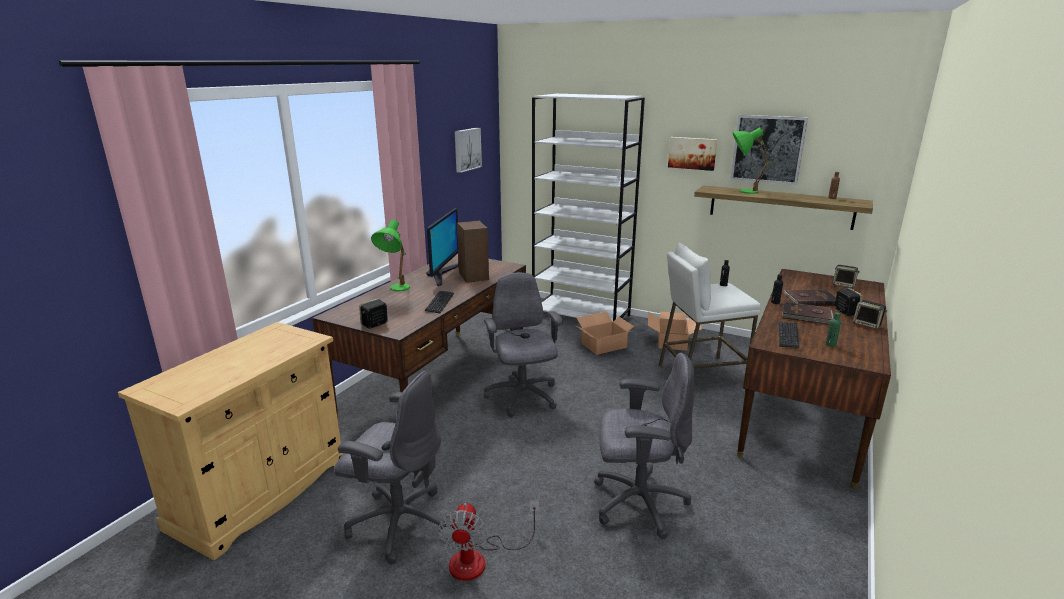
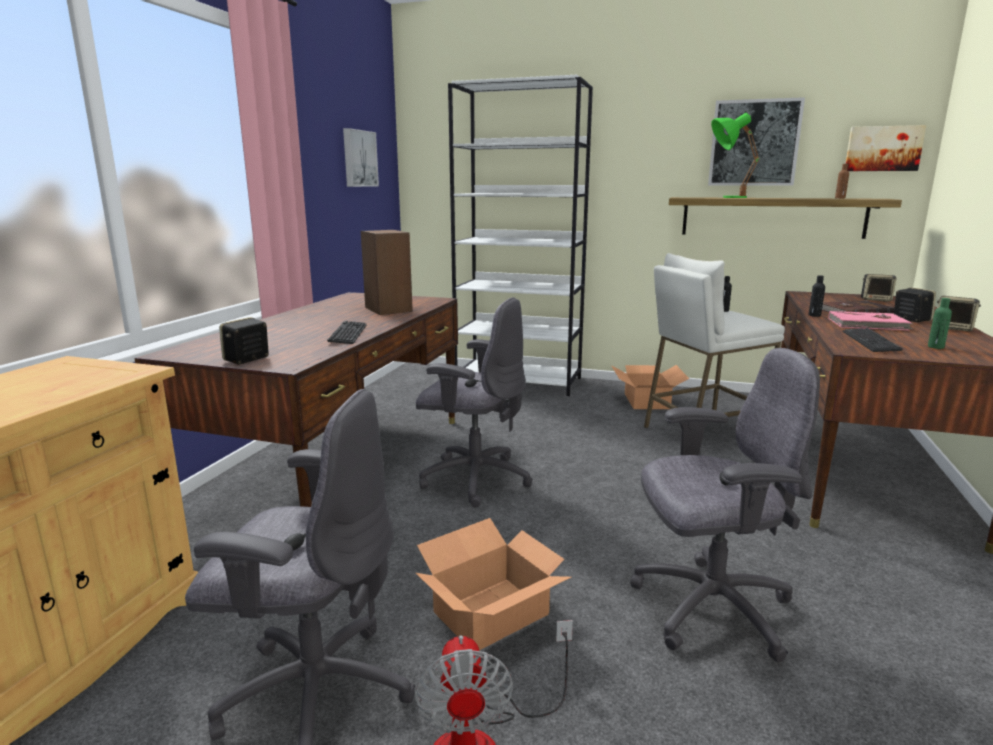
camera: 10 degrees left, 5 degrees down
(395, 290) = (273, 325): green table lamp -> none
(442, 274) = (341, 309): monitor -> none
(522, 397) = (474, 479): grey office chair -> grey office chair turned 135 degrees clockwise
(603, 345) = (561, 410): cardboard box -> cardboard box (489, 613)
(692, 153) = (656, 156): picture -> picture (883, 149)
(806, 316) = (868, 324): brown book -> pink book

